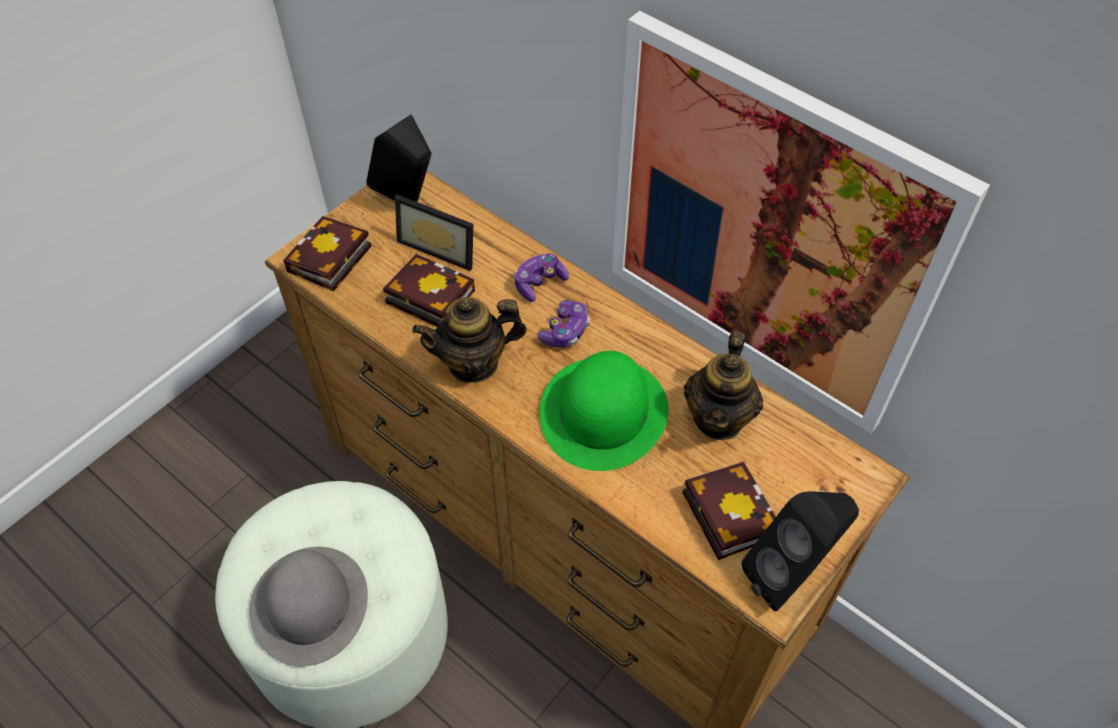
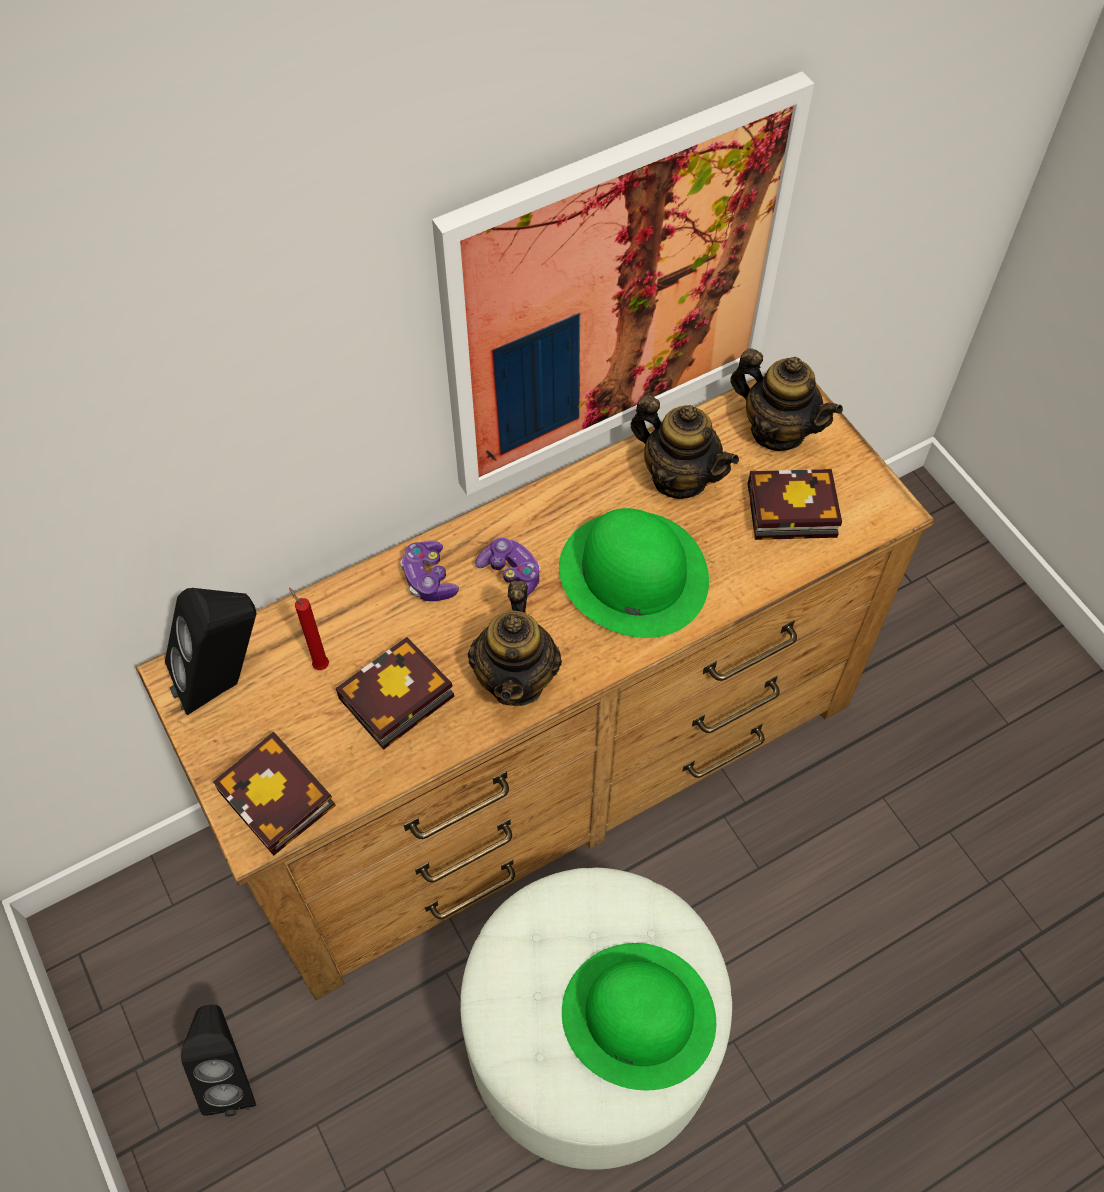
camera: 70 degrees left, 5 degrees up
(310, 605) = (639, 1016): grey hat -> green hat
(441, 246) = (319, 664): picture frame -> red candle
(790, 575) = (869, 487): black speaker -> black speaker (231, 1073)
(814, 480) = (777, 430): none -> teapot

